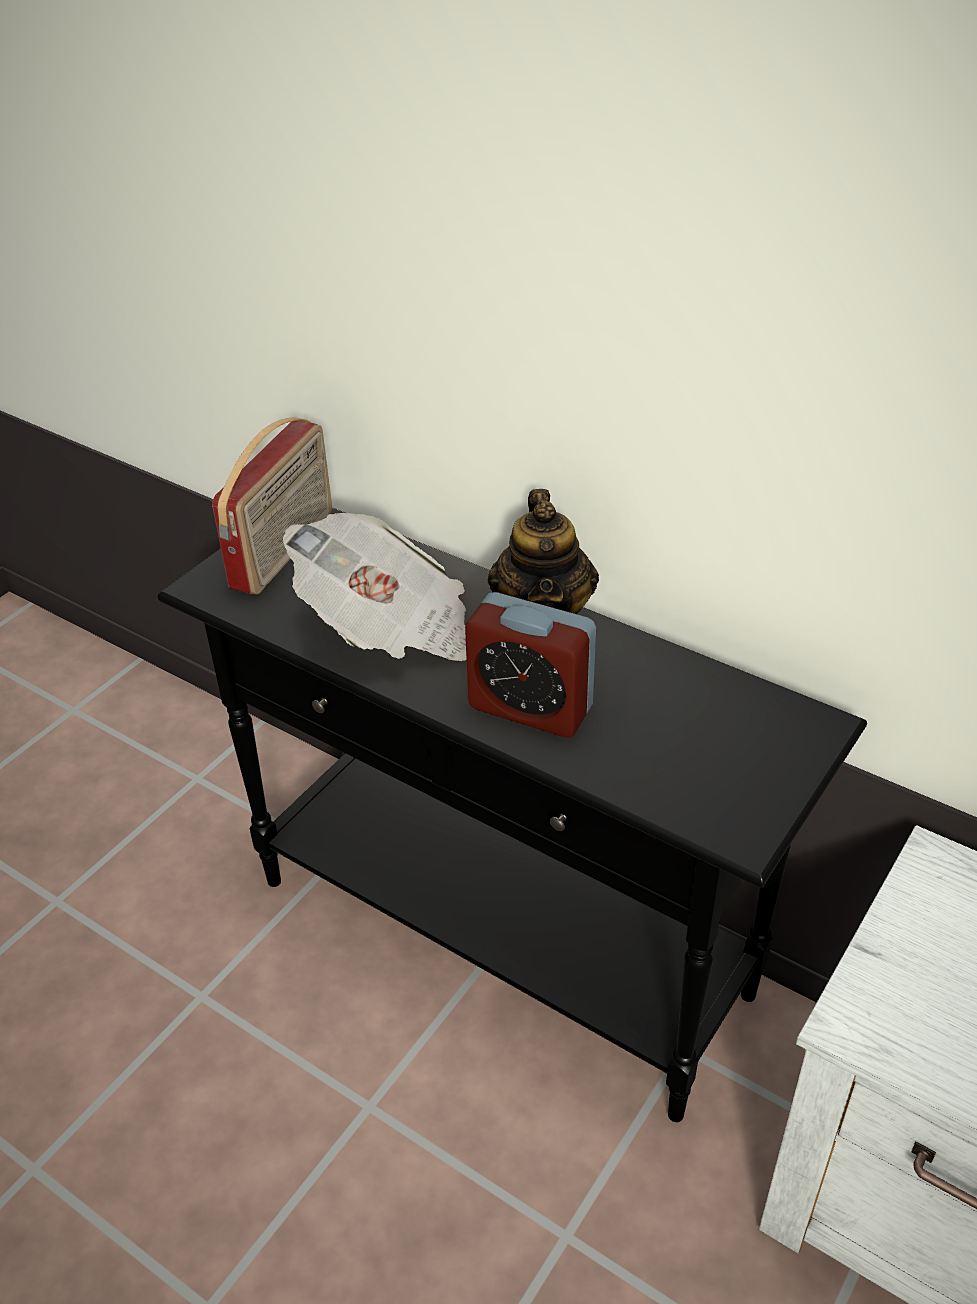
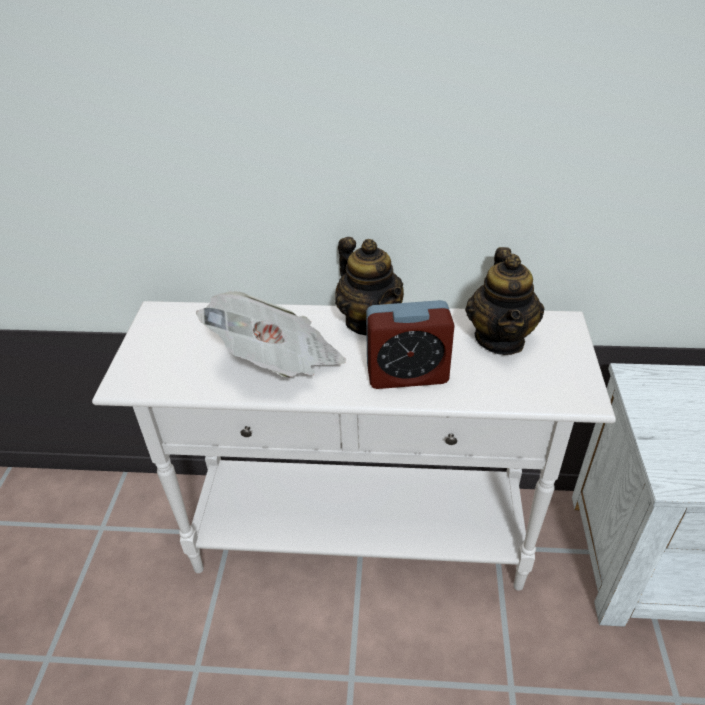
camera: 30 degrees left, 0 degrees up
(285, 551) = (166, 339): radio -> none
(501, 939) = (360, 536): black console table -> white console table
(700, 711) = (500, 339): none -> teapot

